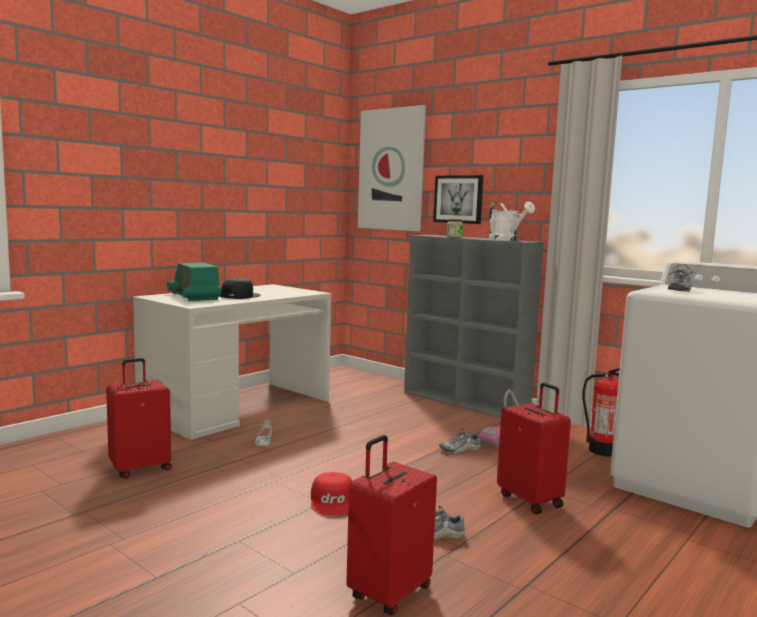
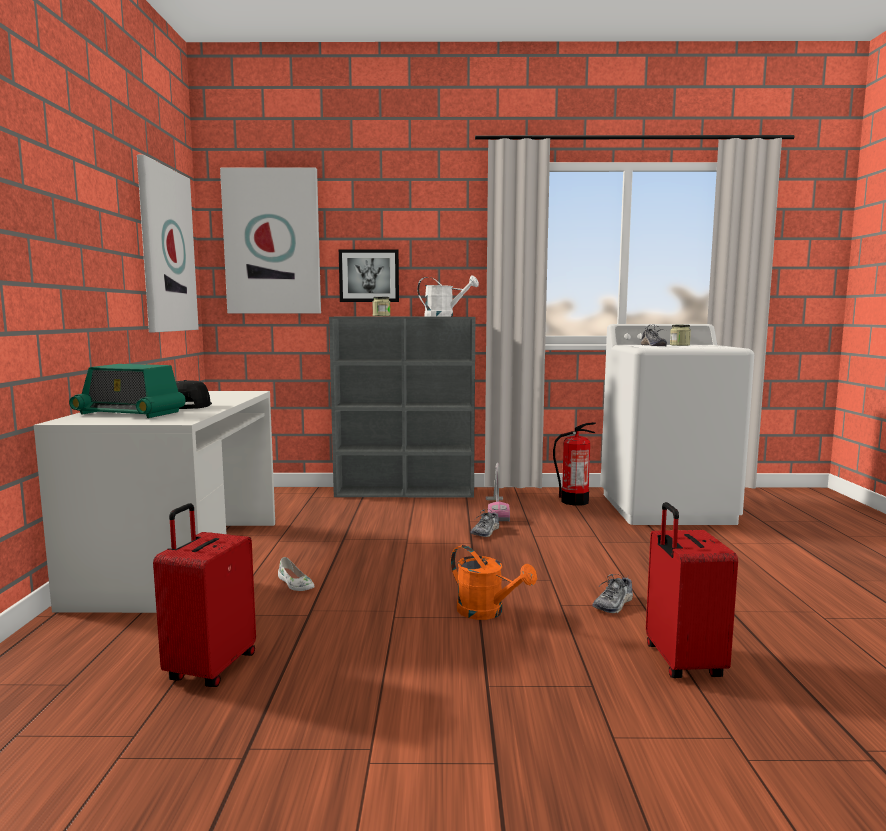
camera: 40 degrees left, 0 degrees up
(299, 179) = (166, 250): none -> picture
(333, 501) = (487, 612): red cap -> orange watering can
(531, 500) = (610, 552): red suitcase -> none
(730, 292) = (679, 345): none -> jar

